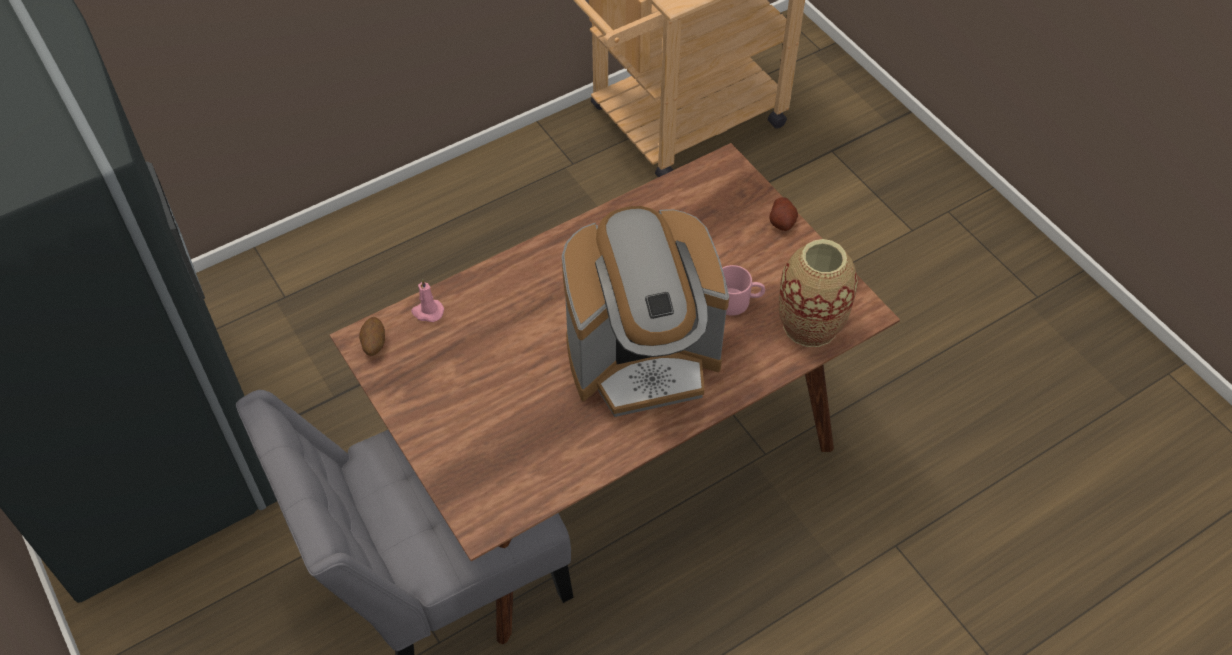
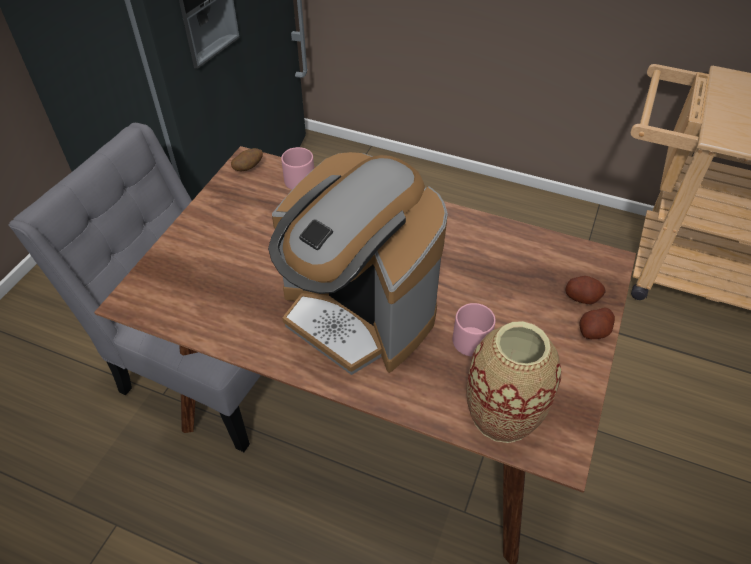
camera: 55 degrees right, 5 degrees down
(427, 312) = (297, 177): pink candle -> pink mug
(746, 206) = (582, 297): none -> potato

